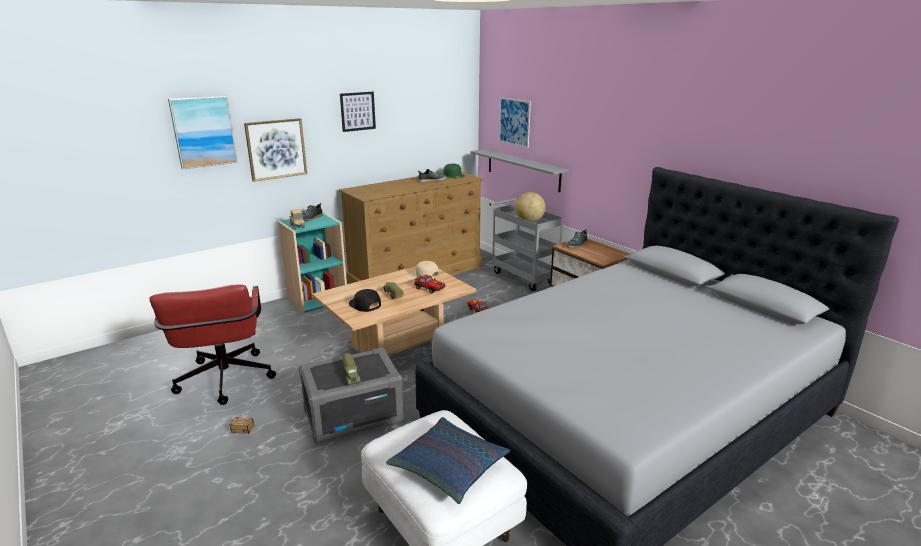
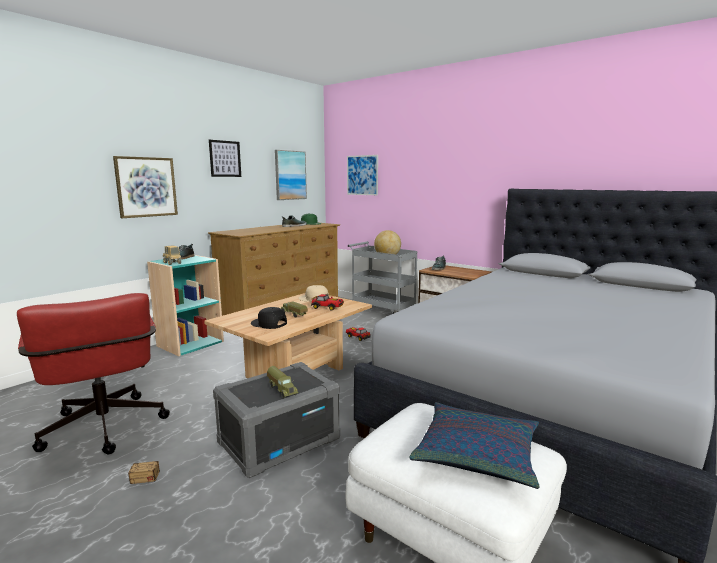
camera: 15 degrees left, 10 degrees down
(203, 131) = (67, 160): picture -> picture (290, 175)
(523, 169) = (372, 215): grey shelf -> none

